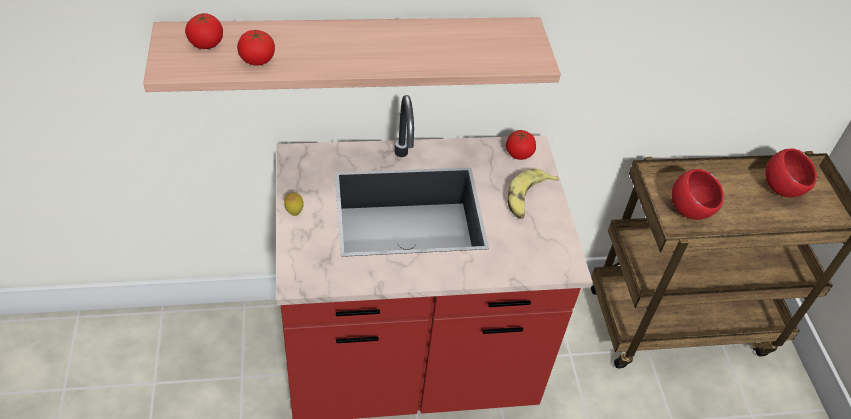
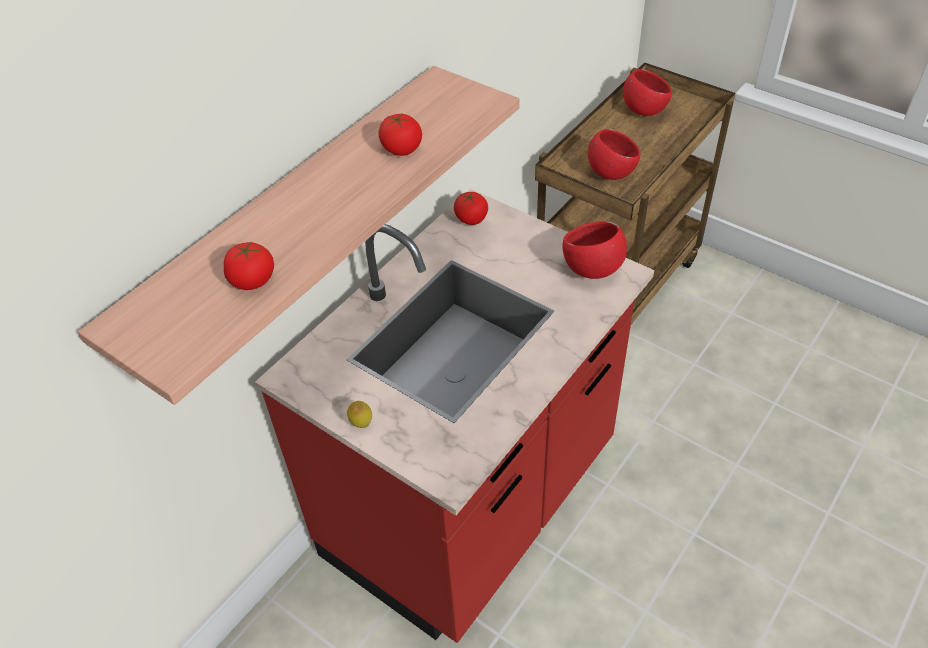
camera: 40 degrees left, 0 degrees up
(206, 43) = (174, 306): tomato -> tomato (401, 149)
(528, 198) = (526, 247): banana -> none
(550, 246) = (592, 270): none -> red bowl

